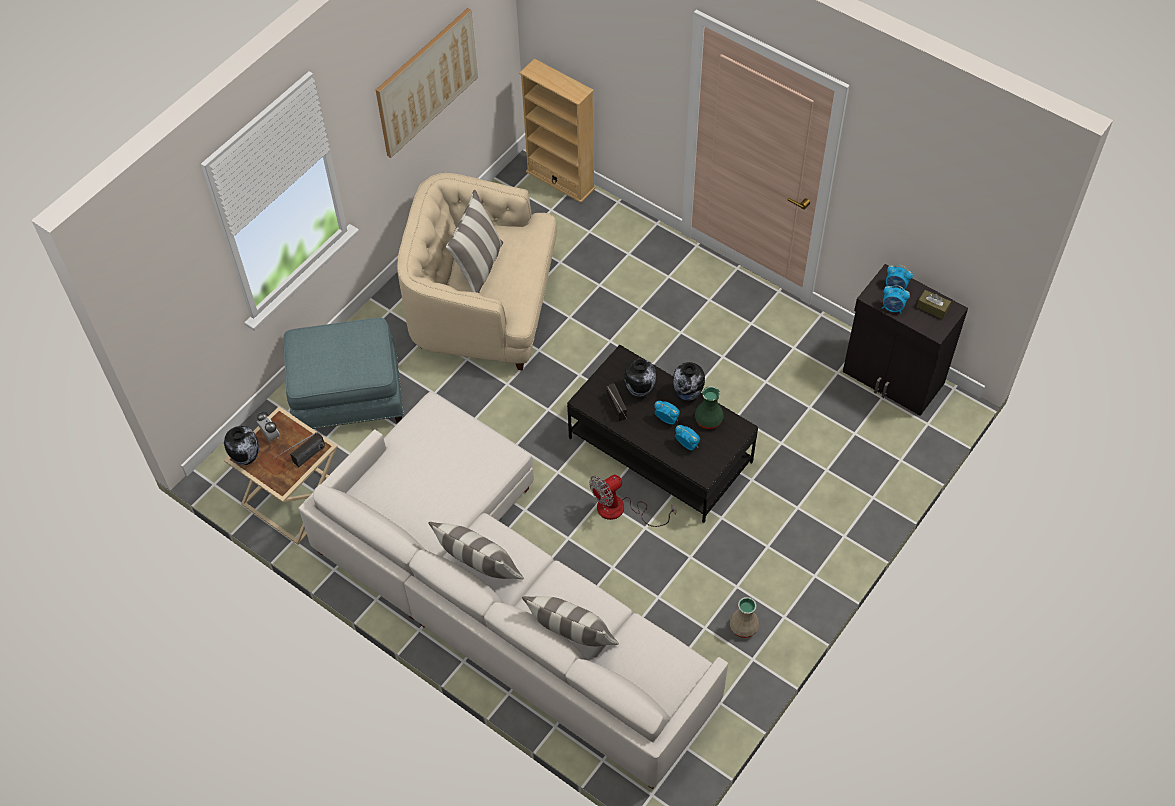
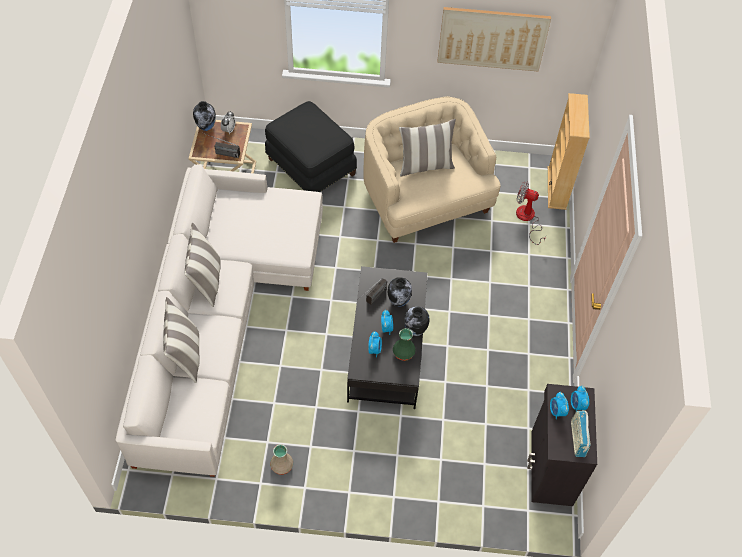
camera: 55 degrees right, 0 degrees up
(348, 398) = (310, 167): blue ottoman -> black ottoman
(621, 510) = (325, 349): fan -> fan (527, 219)
(932, 308) = (577, 439): brown tissue box -> radio

